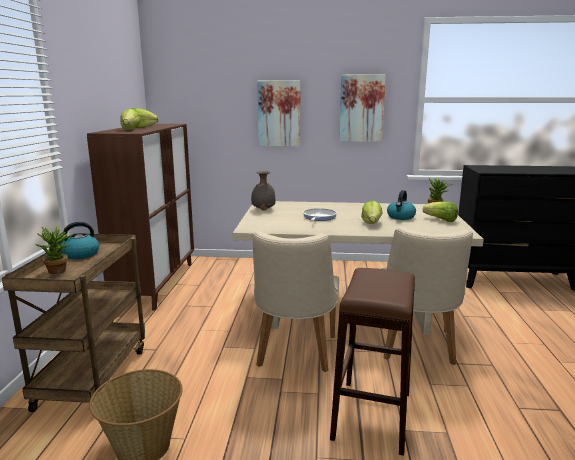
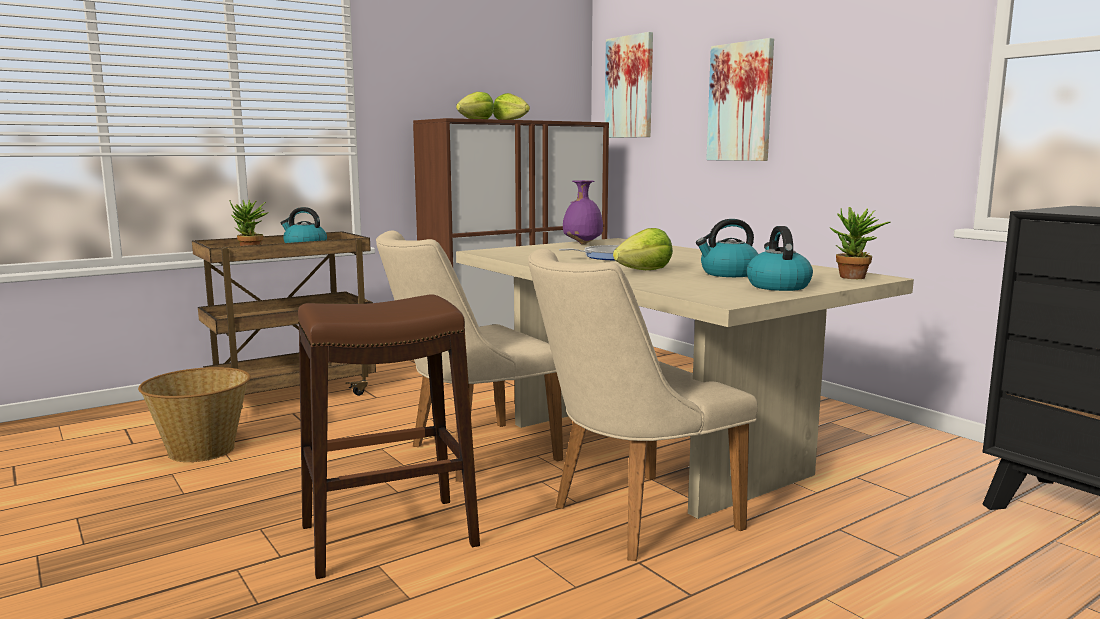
camera: 50 degrees right, 5 degrees down
(263, 210) = (582, 244): grey vase -> purple vase
(361, 108) = (874, 82): picture -> picture (630, 87)
(441, 220) = (777, 286): lettuce -> kettle

